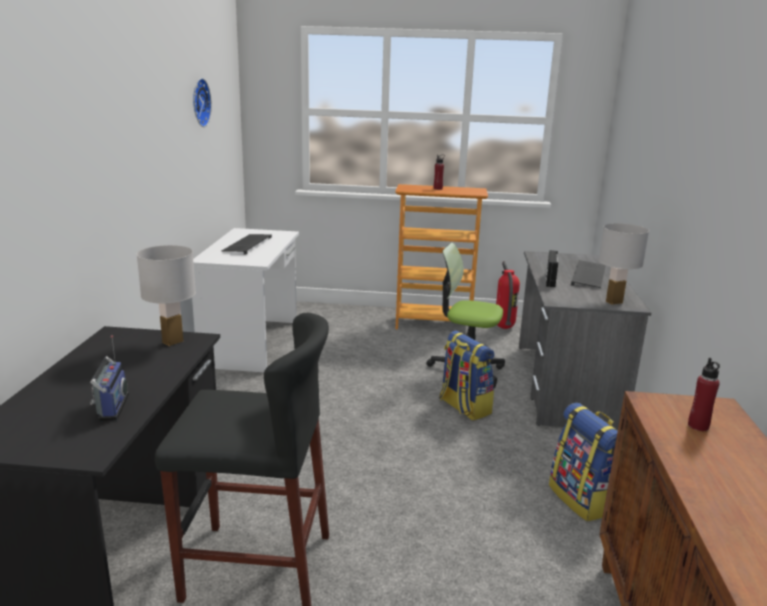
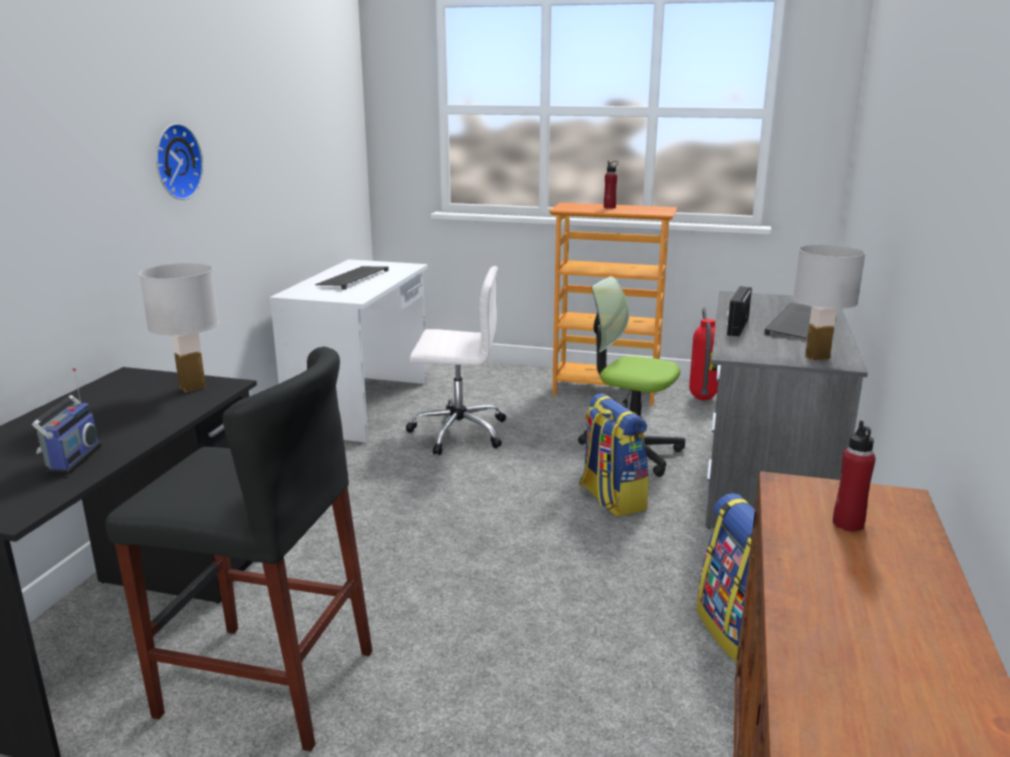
camera: 10 degrees right, 0 degrees up
(198, 102) = (290, 95): wall clock -> wall clock (174, 161)
(333, 361) = (457, 432): none -> white office chair

